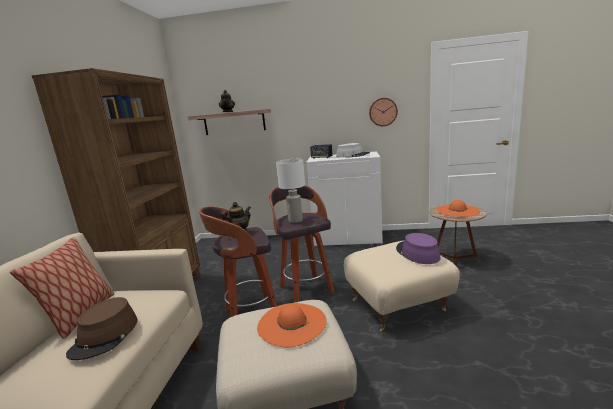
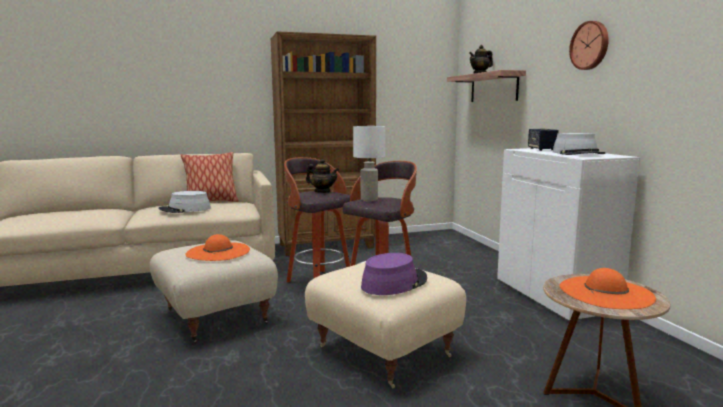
camera: 65 degrees right, 5 degrees down
(105, 336) = (185, 209): brown hat -> grey hat
(383, 112) = (666, 81): wall clock -> wall clock (590, 45)

